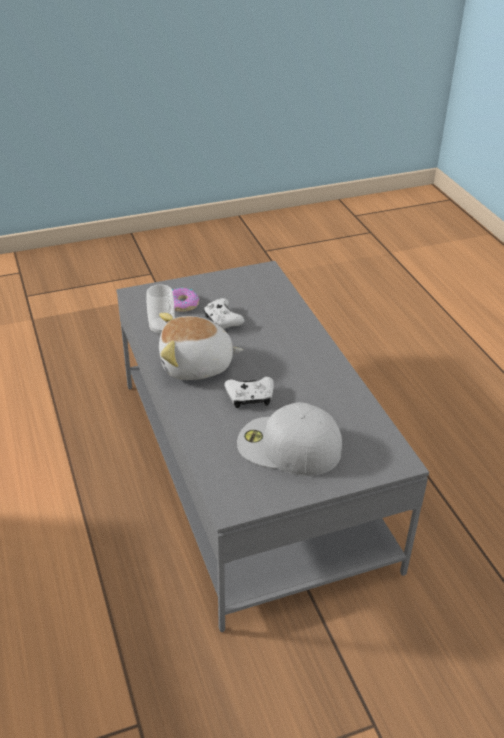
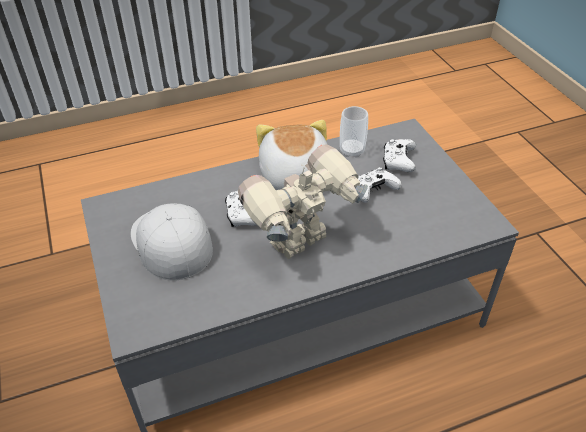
camera: 90 degrees right, 5 degrees up
(183, 304) = (398, 162): donut -> white game controller
(287, 446) = (170, 241): white cap -> white cap turned 45 degrees counterclockwise
(289, 363) = (302, 244): none -> toy robot

